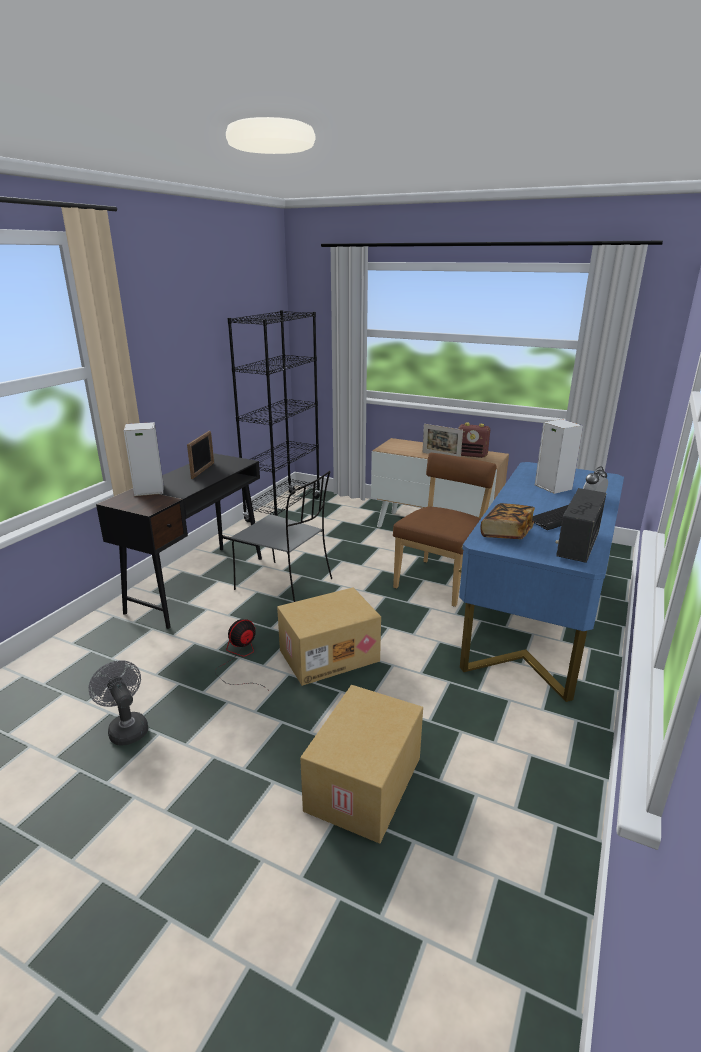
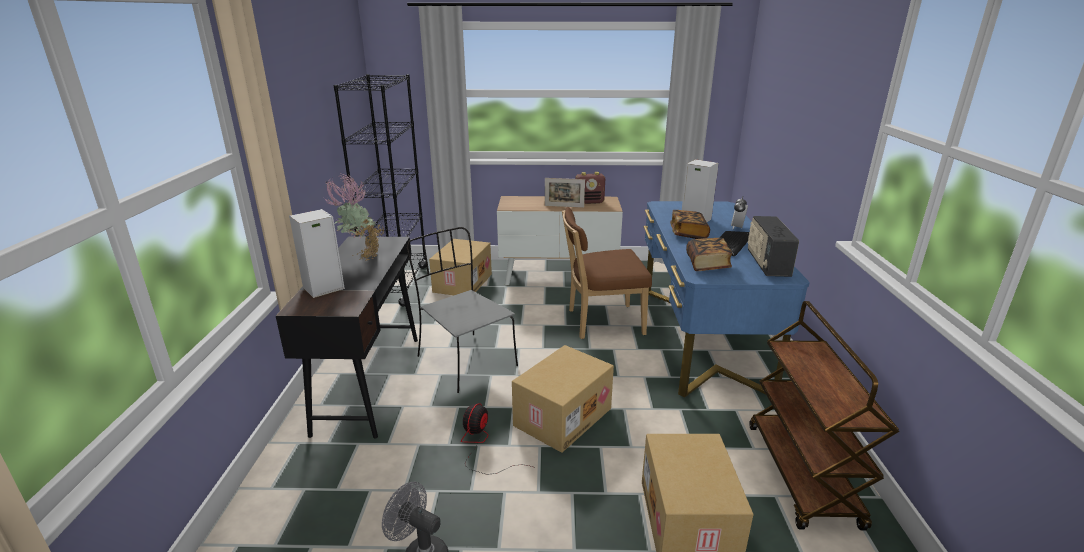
camera: 25 degrees left, 0 degrees up
(203, 470) = (361, 256): picture frame -> potted plant
(286, 585) = (465, 360): grey chair -> grey chair turned 135 degrees counterclockwise
(339, 517) = (462, 282): none -> cardboard box
(440, 580) = (601, 322): brown chair -> brown chair turned 105 degrees counterclockwise
(525, 499) = (688, 233): none -> book
(526, 786) = (802, 475): none -> brown cart

